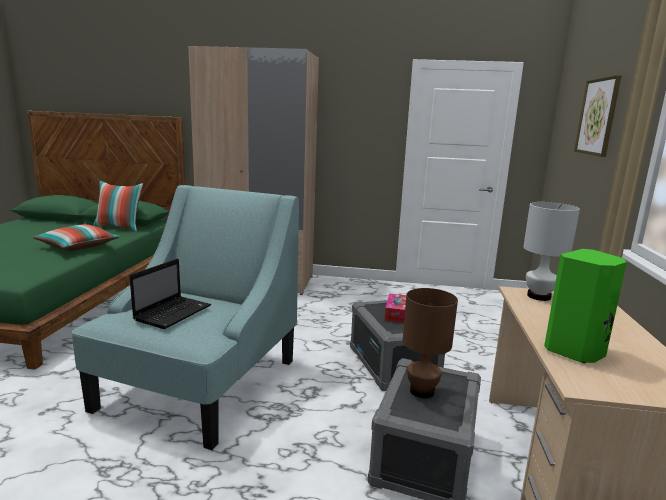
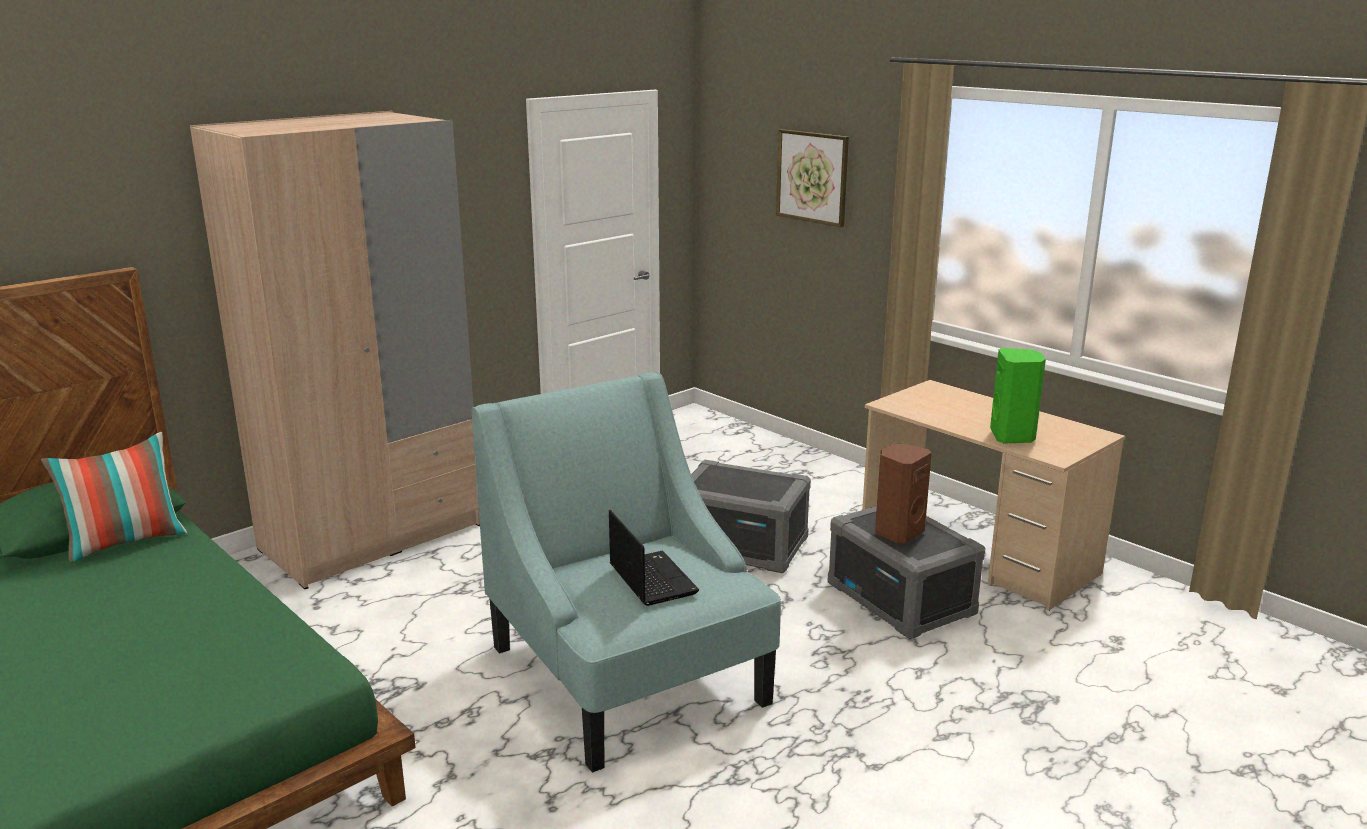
camera: 50 degrees left, 5 degrees up
(78, 247) = (201, 599): pillow -> none
(396, 313) = (736, 480): tissue box -> none
(422, 391) = (897, 532): brown table lamp -> brown speaker
(538, 296) = (906, 402): white table lamp -> none

